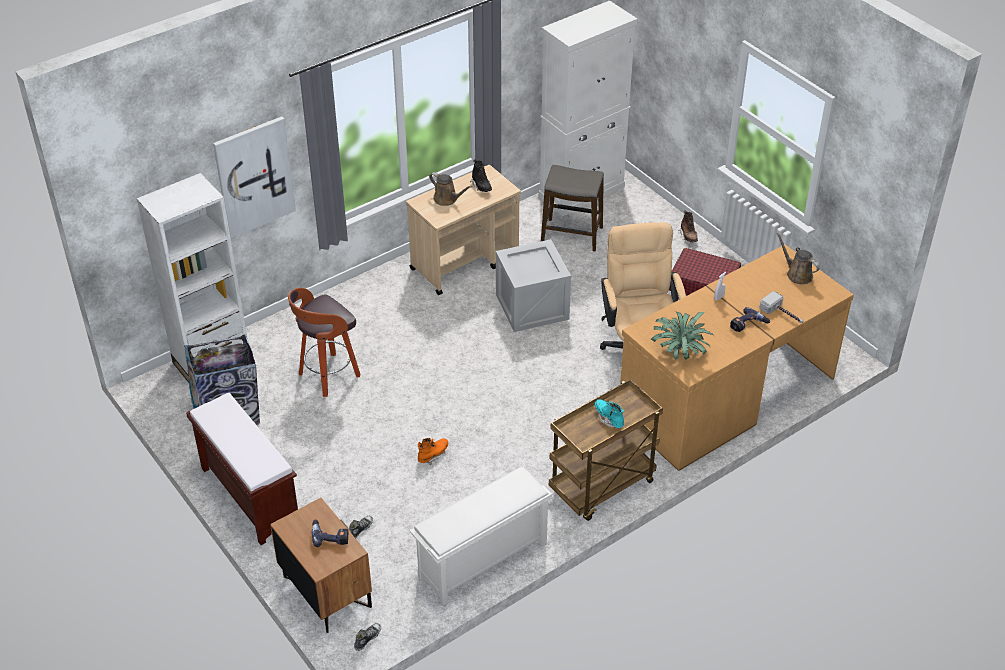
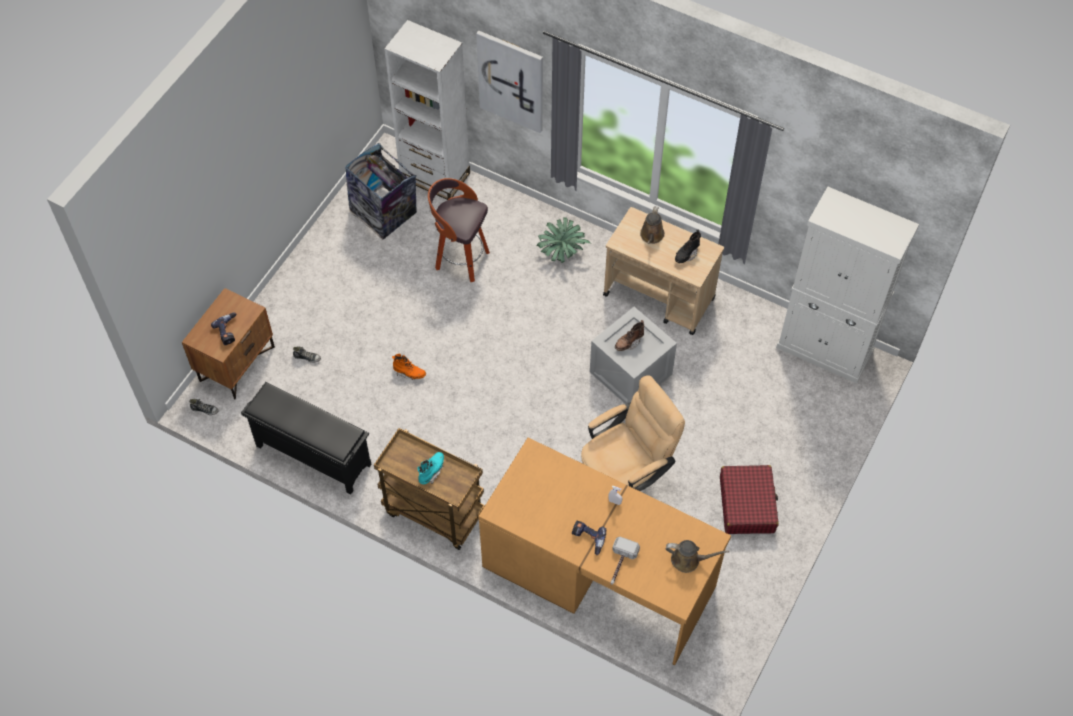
camera: 65 degrees right, 15 degrees up
(249, 495) = (307, 269): brown bench -> none
(482, 561) = (312, 455): white shoe rack -> black shoe rack
(571, 235) = (752, 366): stool -> none
(681, 351) = (522, 494): potted plant -> potted plant (561, 251)
(688, 236) = (813, 467): brown boot -> brown boot (629, 342)
(797, 274) = (688, 560): brown watering can -> brown watering can turned 75 degrees clockwise

